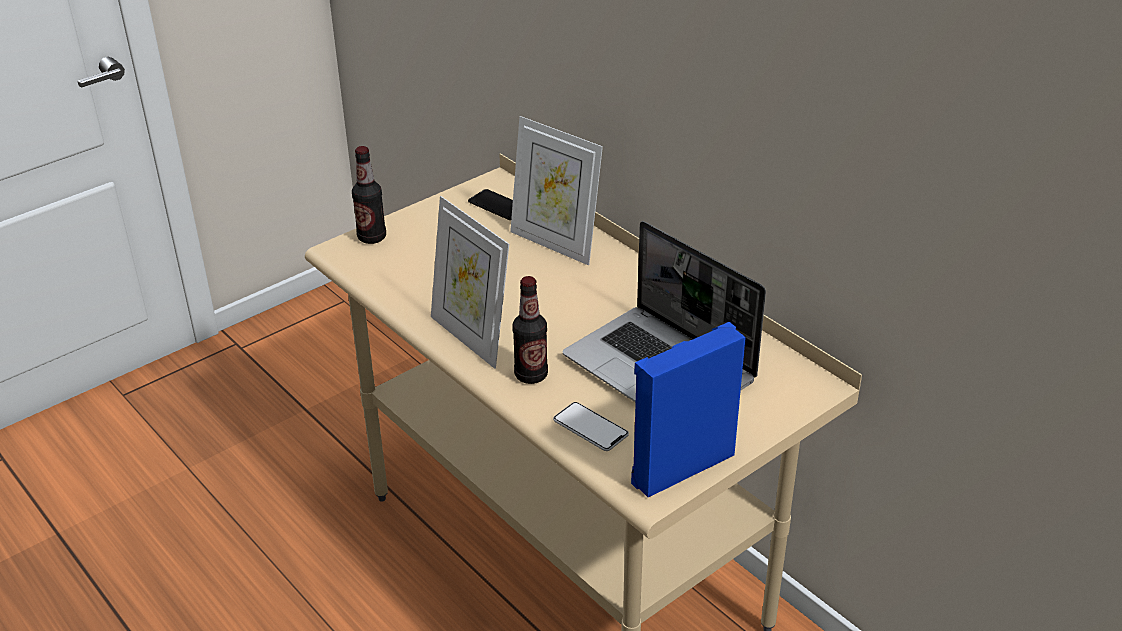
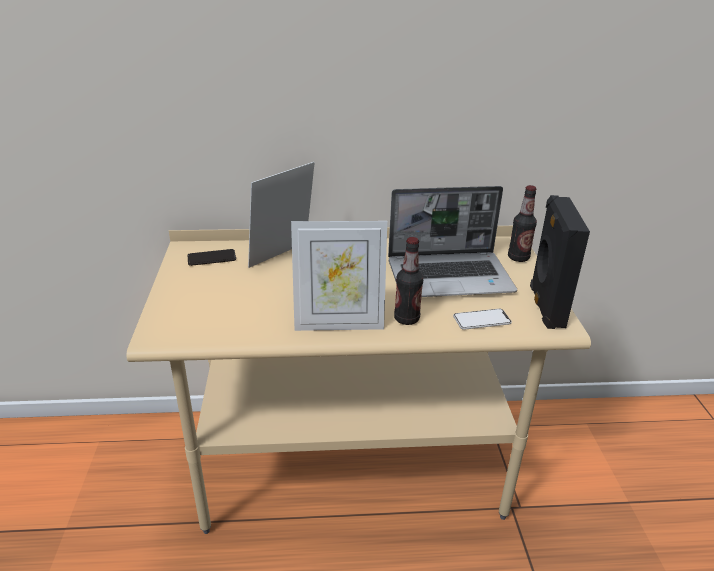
camera: 55 degrees left, 5 degrees down
(372, 237) = (163, 316): bottle -> bottle (518, 258)
(555, 243) = (283, 257): picture frame -> picture frame turned 150 degrees clockwise
(681, 466) = (545, 306): blue speaker -> black speaker

